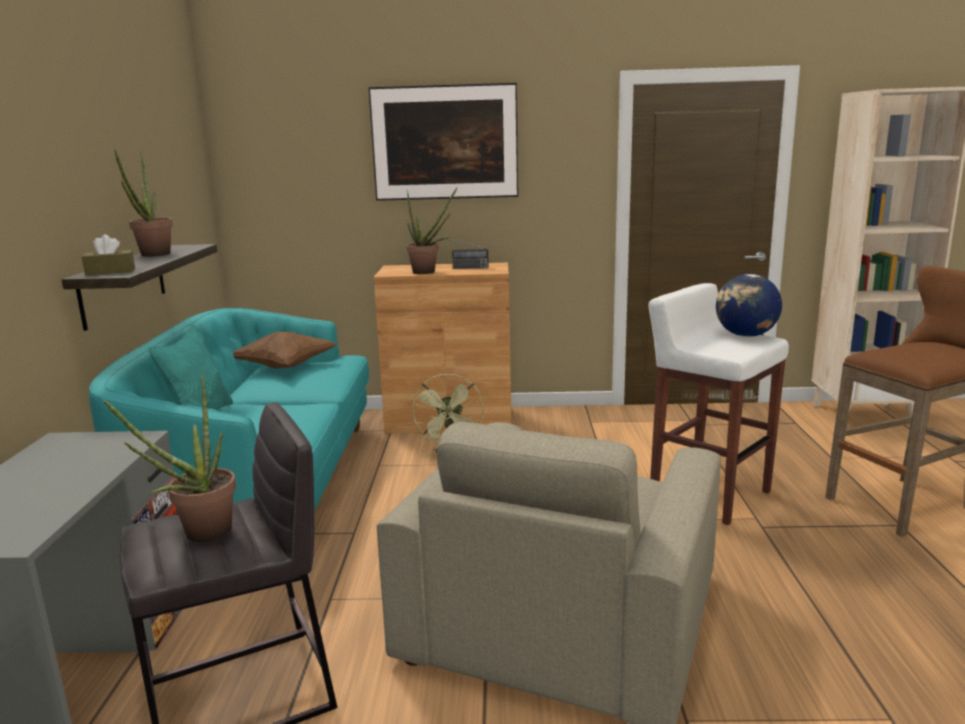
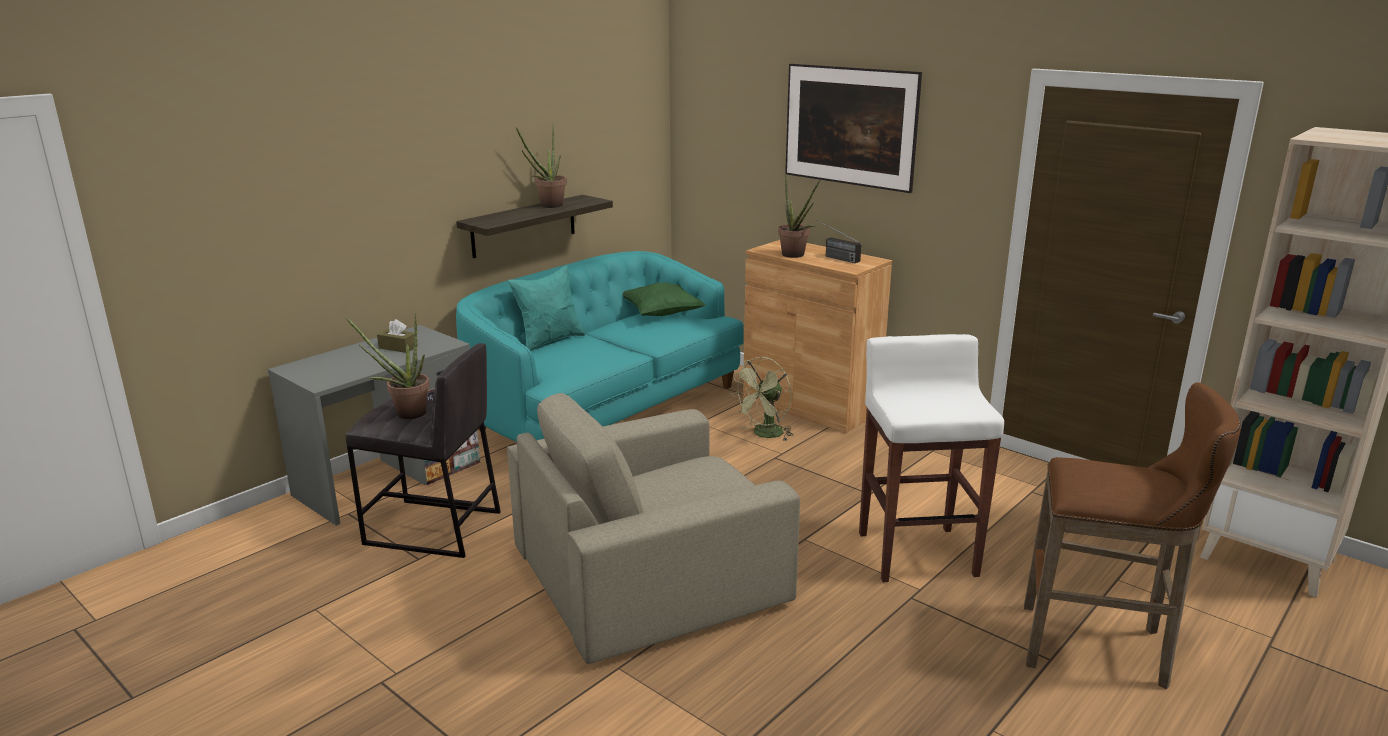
camera: 40 degrees right, 5 degrees up
(110, 271) = (490, 219): brown tissue box -> brown tissue box (398, 347)
(285, 367) = (662, 314): brown pillow -> green pillow
(745, 335) = (968, 402): globe -> none

